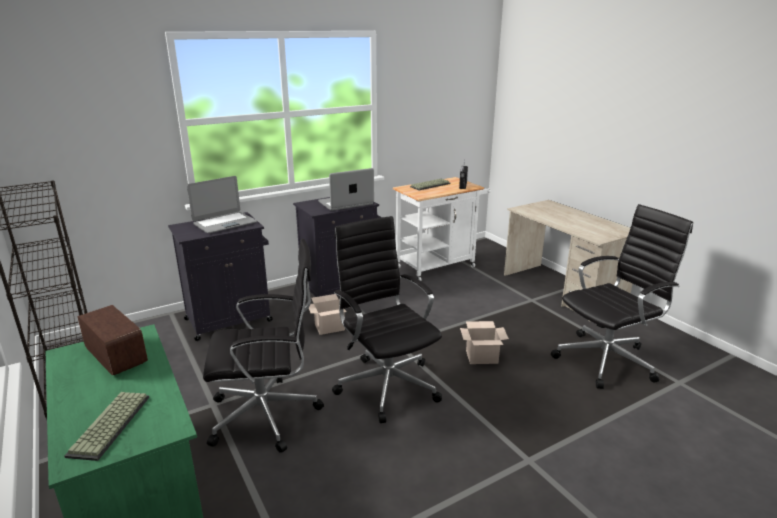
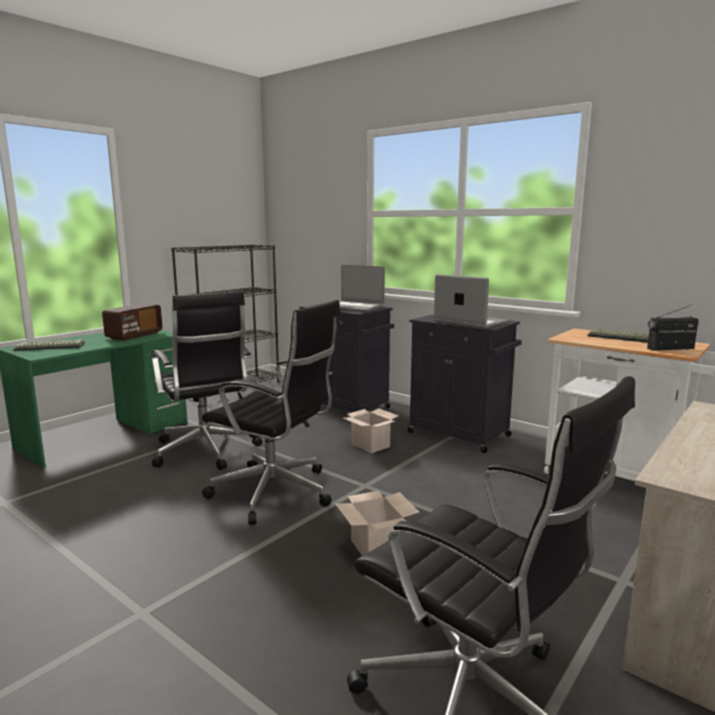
camera: 70 degrees right, 10 degrees down
(386, 384) = (276, 493): black office chair -> black office chair turned 75 degrees clockwise

